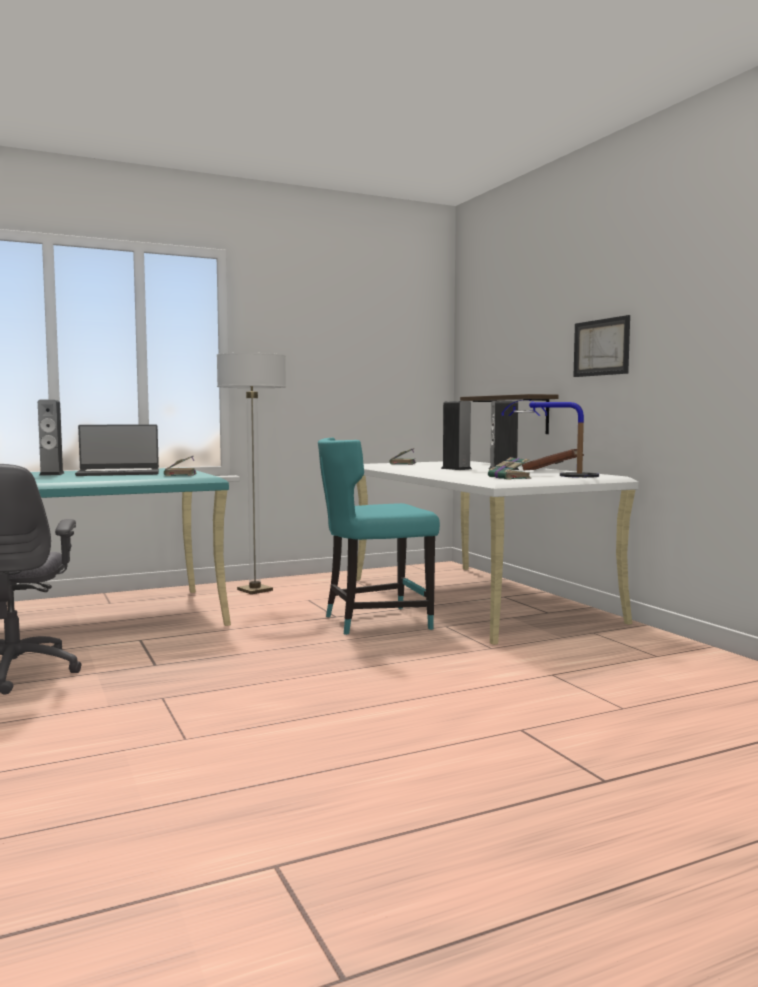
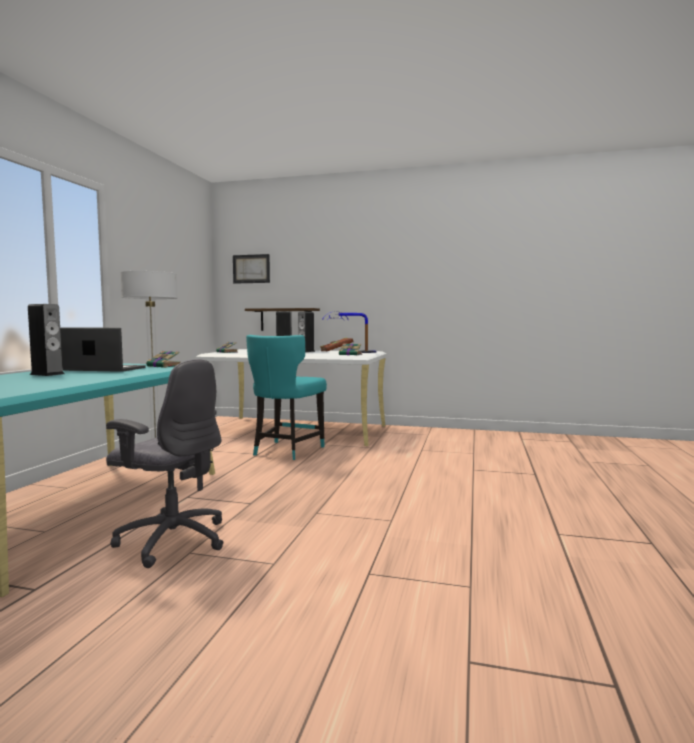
camera: 50 degrees left, 0 degrees up
(118, 473) = (103, 369): laptop -> laptop turned 105 degrees counterclockwise
(601, 347) = (352, 284): picture -> picture (251, 269)

